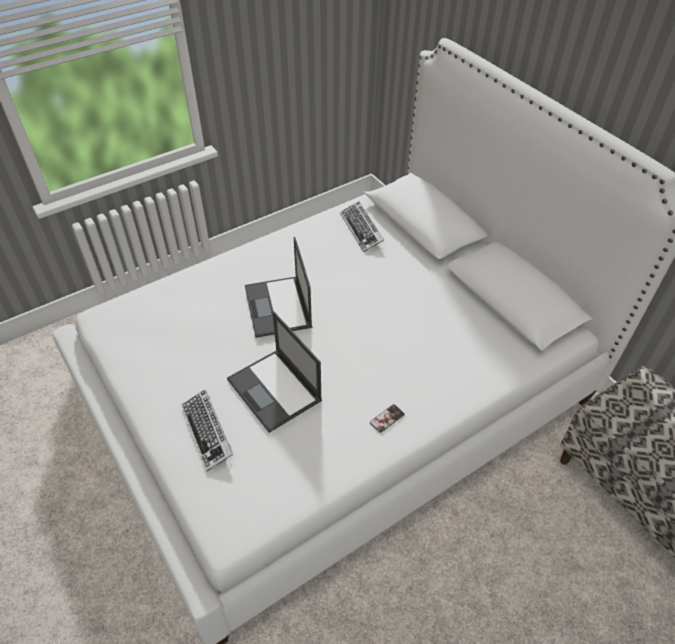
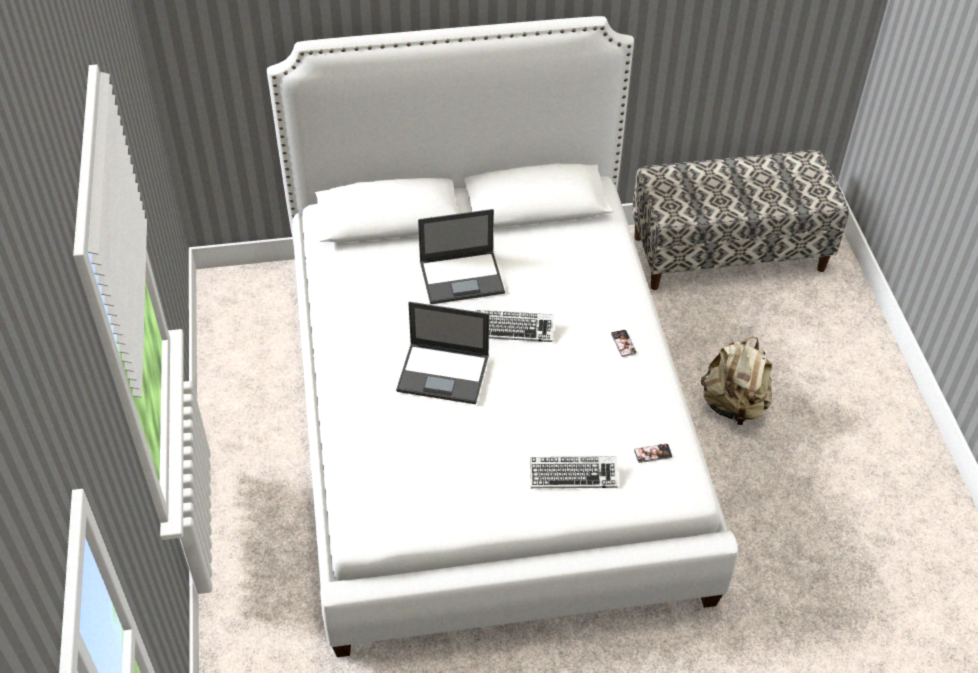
camera: 65 degrees left, 0 degrees up
(261, 488) = (653, 453): none -> phone
(275, 391) = (550, 410): laptop -> laptop (463, 277)
(361, 229) = (368, 269): keyboard -> keyboard (513, 329)
(466, 584) = (733, 406): none -> beige backpack

